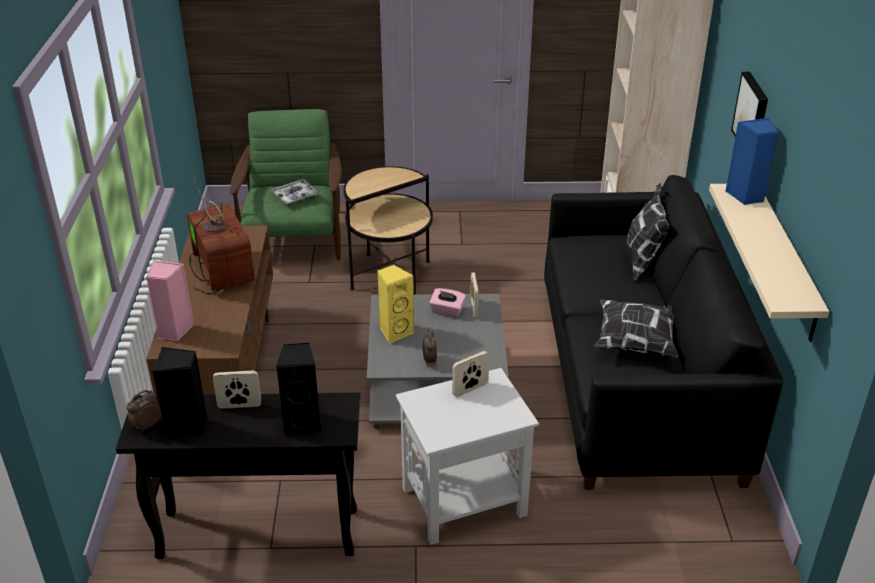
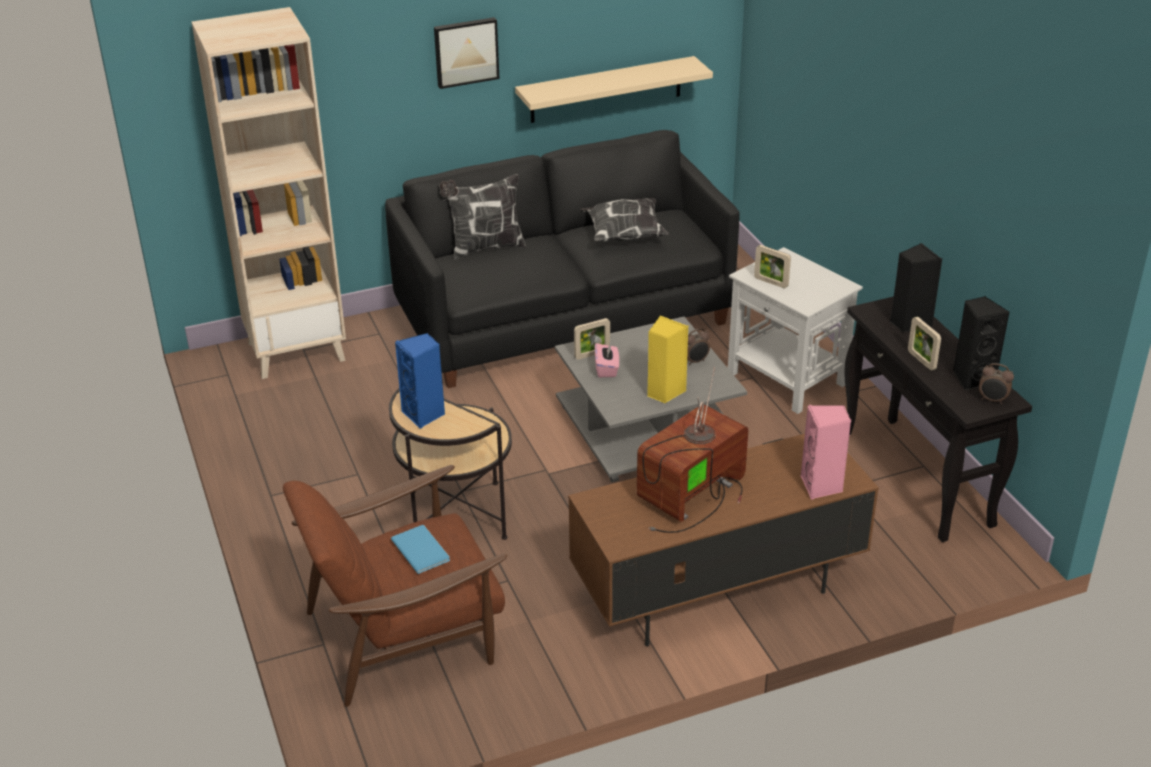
camera: 110 degrees left, 0 degrees up
(294, 238) = (405, 633): green armchair -> brown armchair
(295, 196) = (421, 549): tray -> blue book
(746, 196) = (544, 89): blue speaker -> blue speaker (424, 415)

